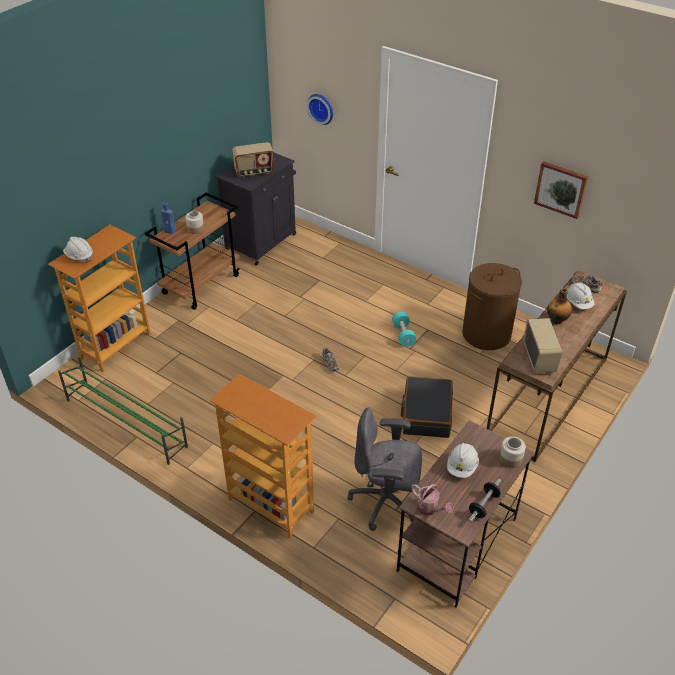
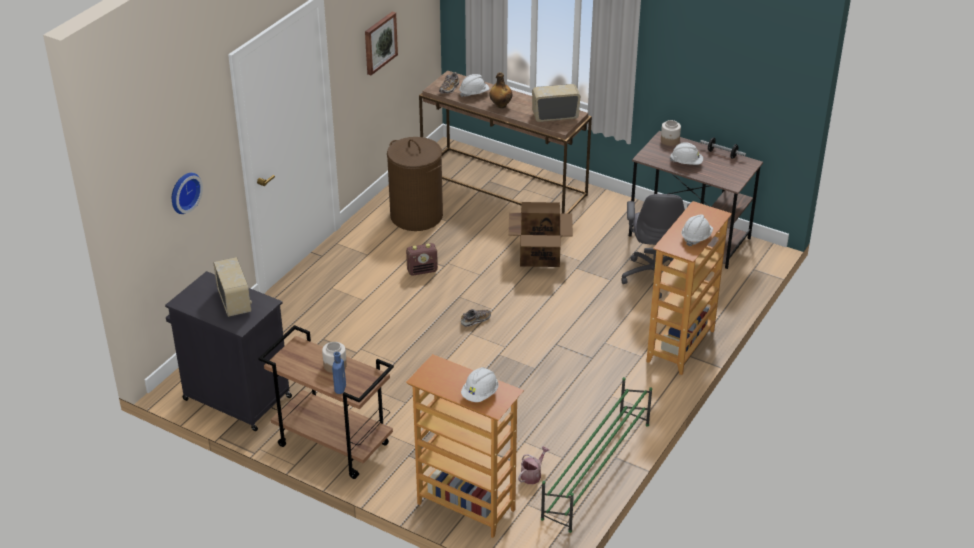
camera: 95 degrees left, 5 degrees down
(248, 408) = (696, 237): none -> white hard hat
(403, 335) = (422, 271): turquoise dumbbell -> radio
(426, 414) = (540, 254): black suitcase -> cardboard box
(430, 508) = (734, 178): watering can -> watering can (532, 475)

